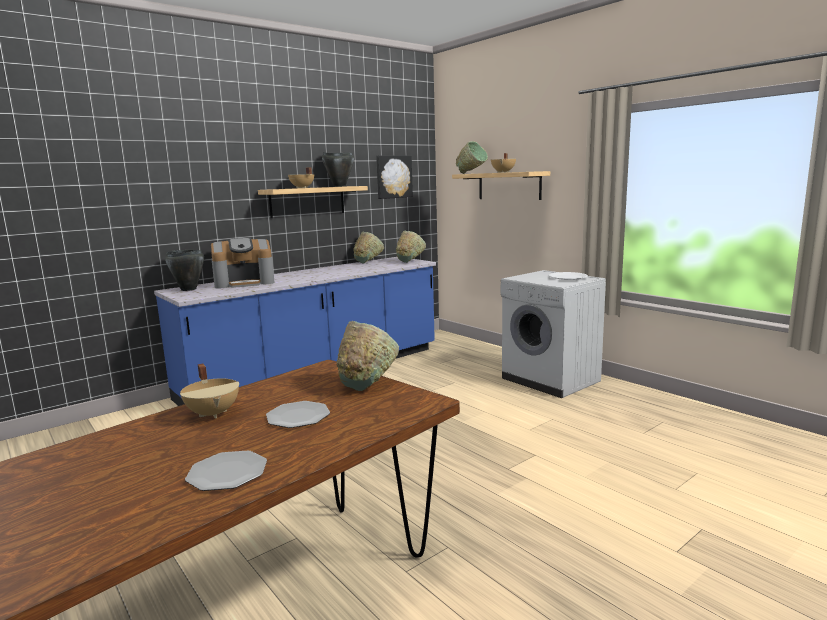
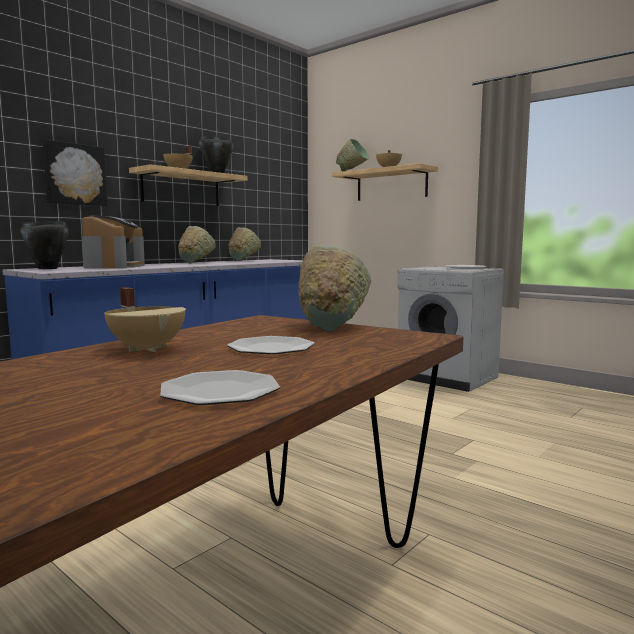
camera: 10 degrees left, 5 degrees down
(244, 283) = (114, 266): coffee machine -> coffee machine turned 60 degrees counterclockwise
(393, 177) = (268, 175): picture -> picture (75, 174)
(410, 261) = (288, 260): green bowl -> green bowl (195, 263)

